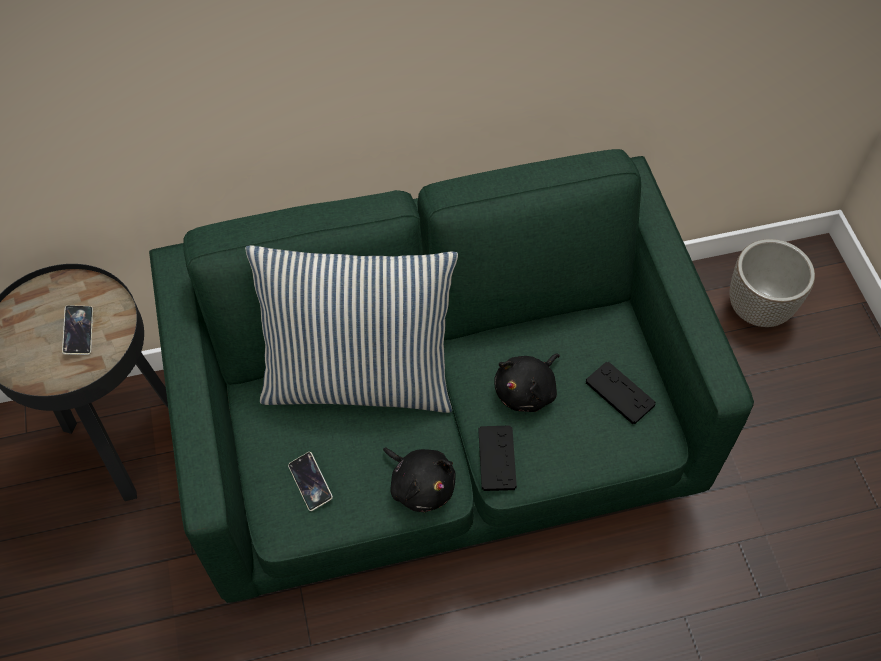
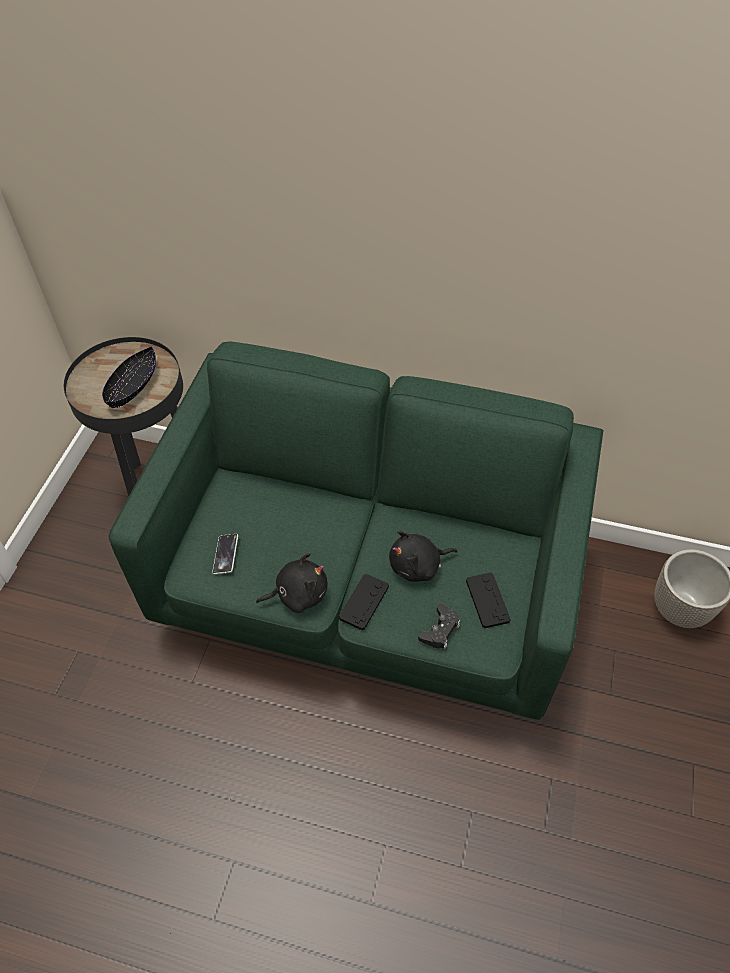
camera: 30 degrees right, 5 degrees down
(79, 332) = (133, 385): phone -> black bowl
(359, 378) = (304, 502): pillow -> none
(420, 485) = (298, 594): black plush toy -> black plush toy turned 90 degrees counterclockwise
(593, 448) = (440, 630): none -> black game controller

